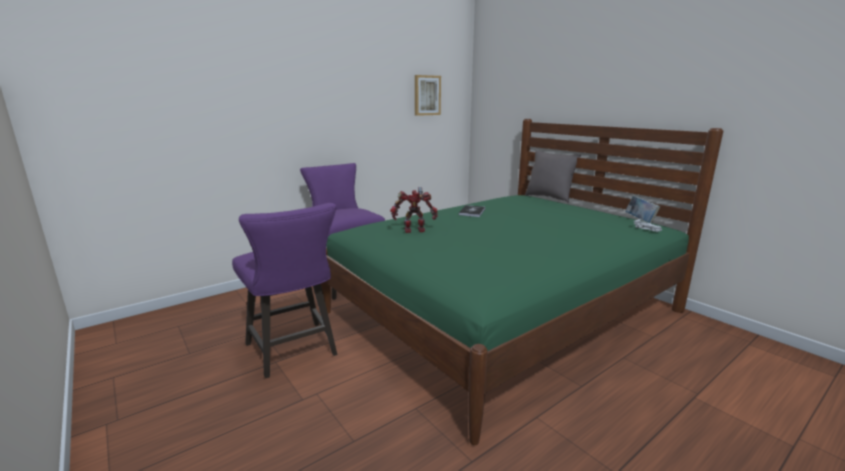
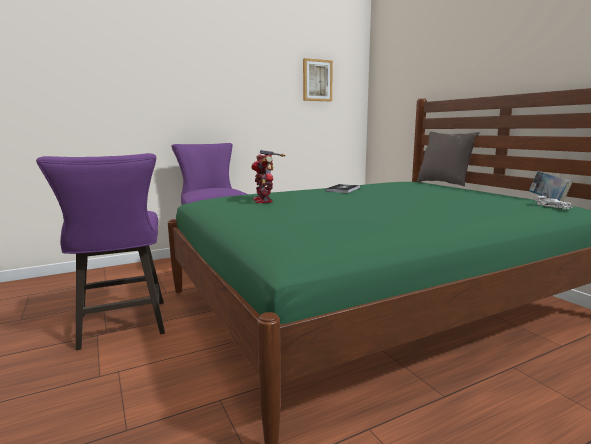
camera: 10 degrees right, 5 degrees down
(414, 230) = (264, 200): toy robot -> toy robot turned 105 degrees counterclockwise

